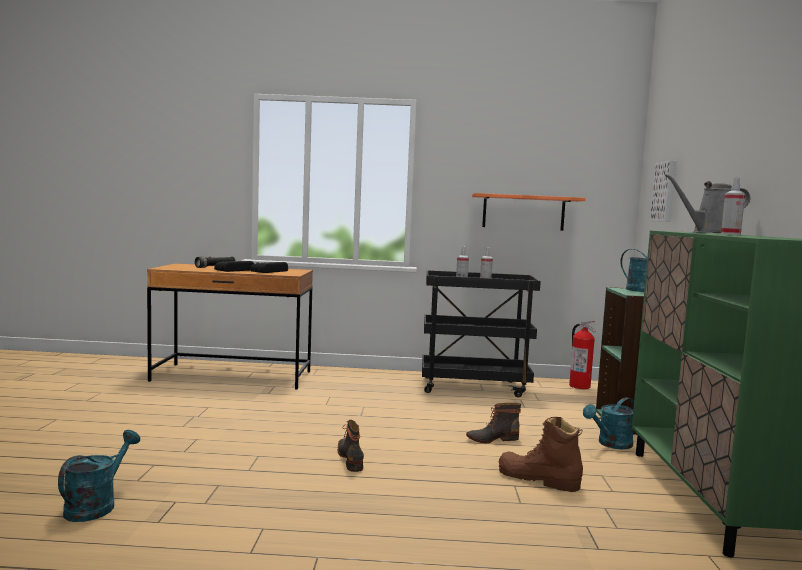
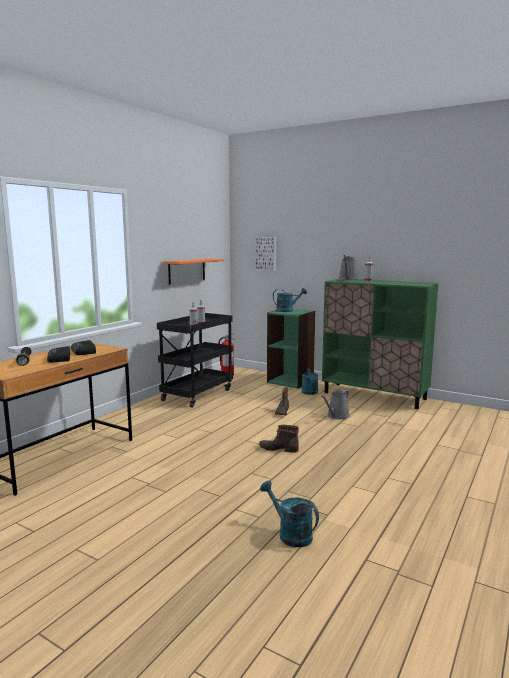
camera: 60 degrees left, 5 degrees up
(538, 479) = (337, 416): brown boot -> grey watering can

